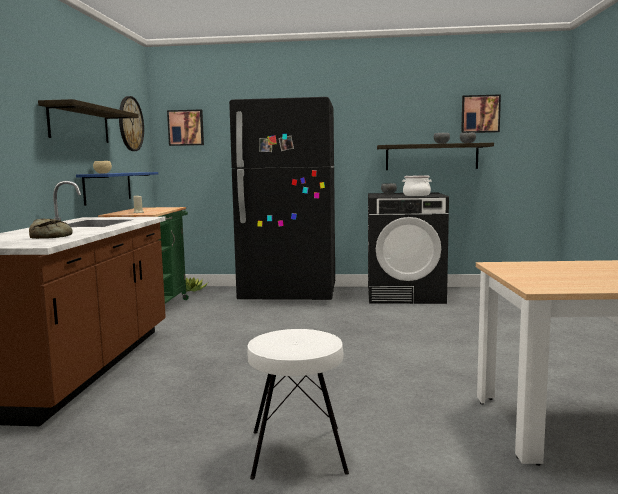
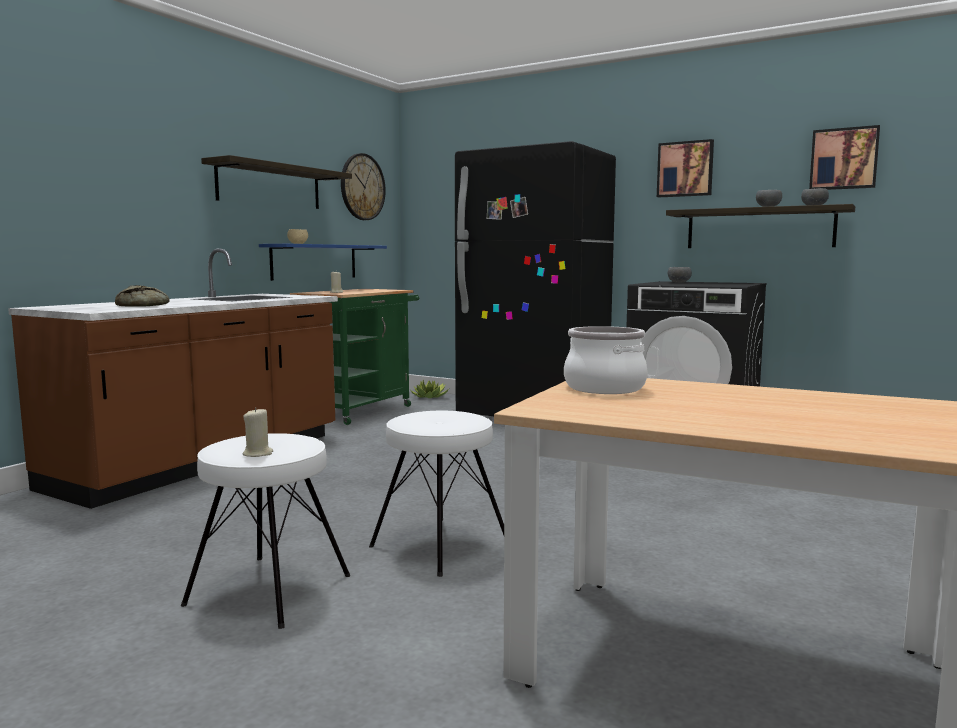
camera: 25 degrees right, 0 degrees up
(186, 128) = (438, 191): picture -> picture (685, 169)
(311, 346) = (258, 454): none -> beige candle
(364, 395) = (440, 545): none -> white stool
(416, 195) = (706, 284): cooking pot -> cooking pot (605, 388)

